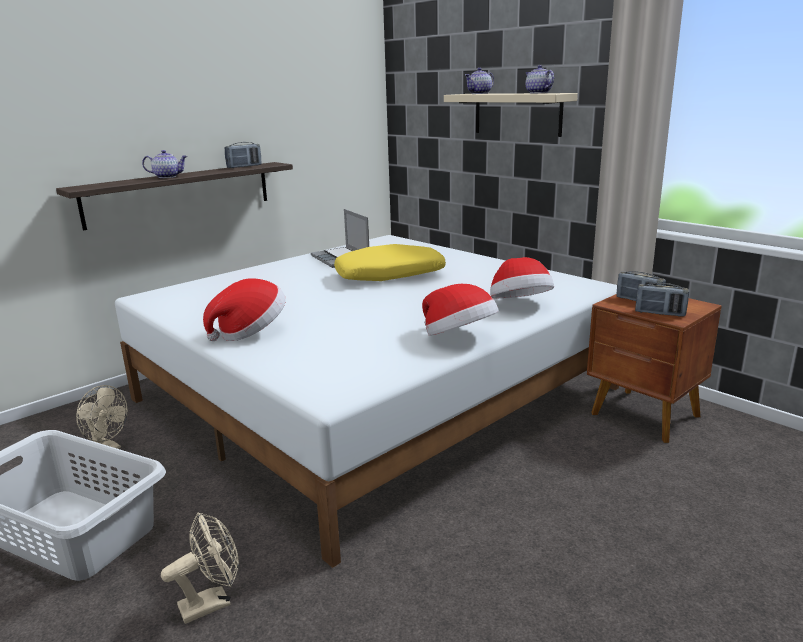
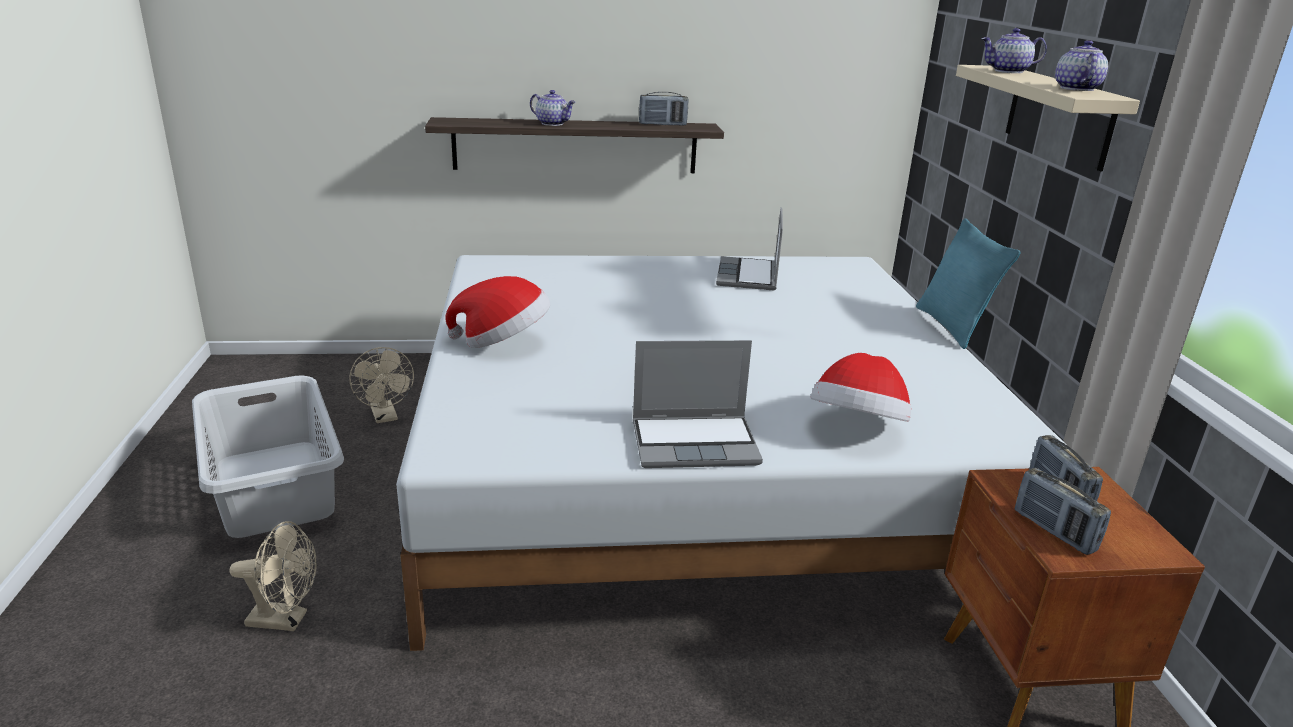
camera: 35 degrees right, 5 degrees up
(389, 276) = (764, 320): yellow pillow -> none
(459, 338) = (696, 443): hat -> laptop
(484, 253) = (952, 327): none -> turquoise pillow

